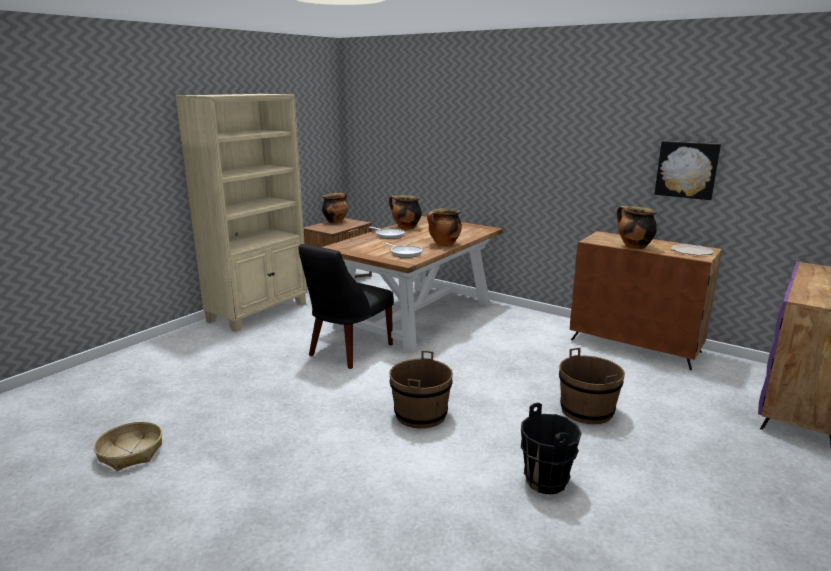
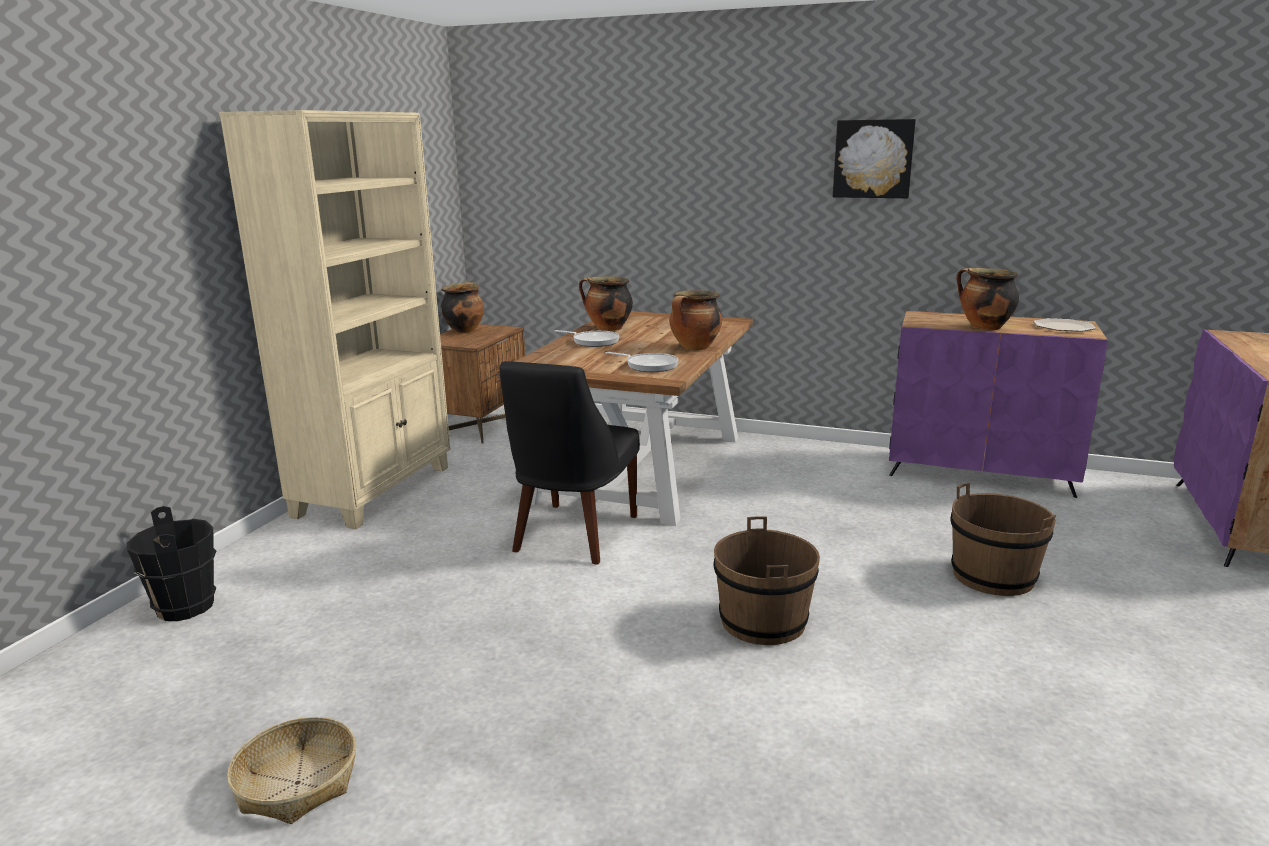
camera: 15 degrees left, 0 degrees up
(546, 481) = (1024, 695): black bucket -> black bucket (186, 607)
(635, 346) = (980, 473): brown cabinet -> purple cabinet
(687, 169) = (1040, 211): picture -> picture (873, 159)

